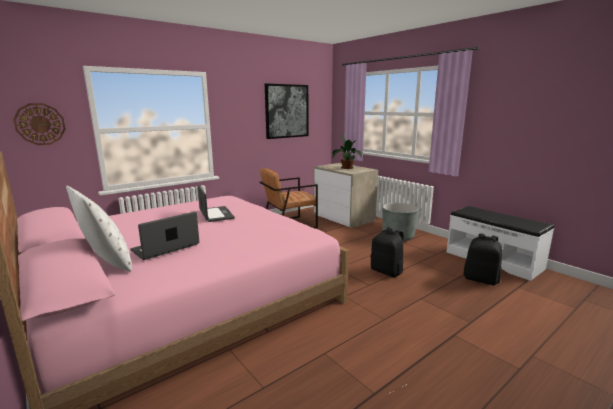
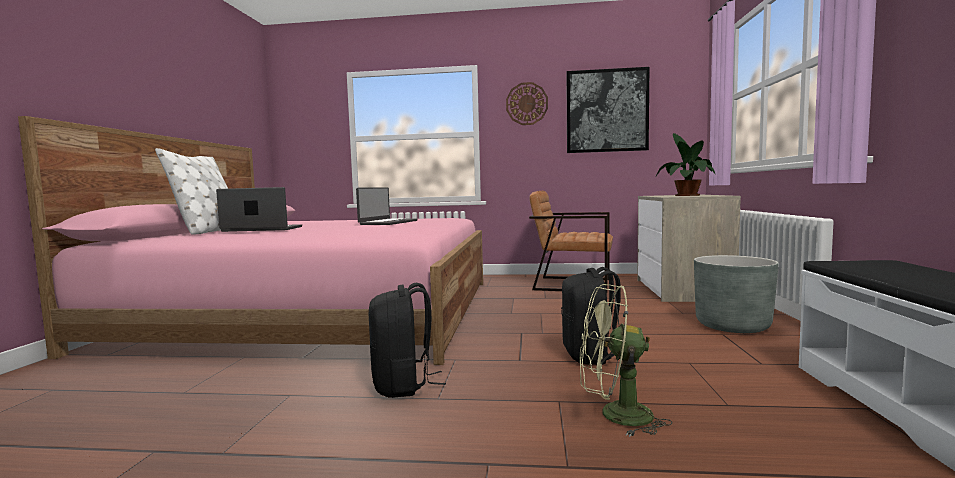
camera: 45 degrees right, 10 degrees down
(40, 124) = (307, 132): wall clock -> wall clock (527, 104)
(445, 296) = (615, 416): none -> green fan
(481, 279) = (784, 427): black backpack -> black backpack (403, 385)

